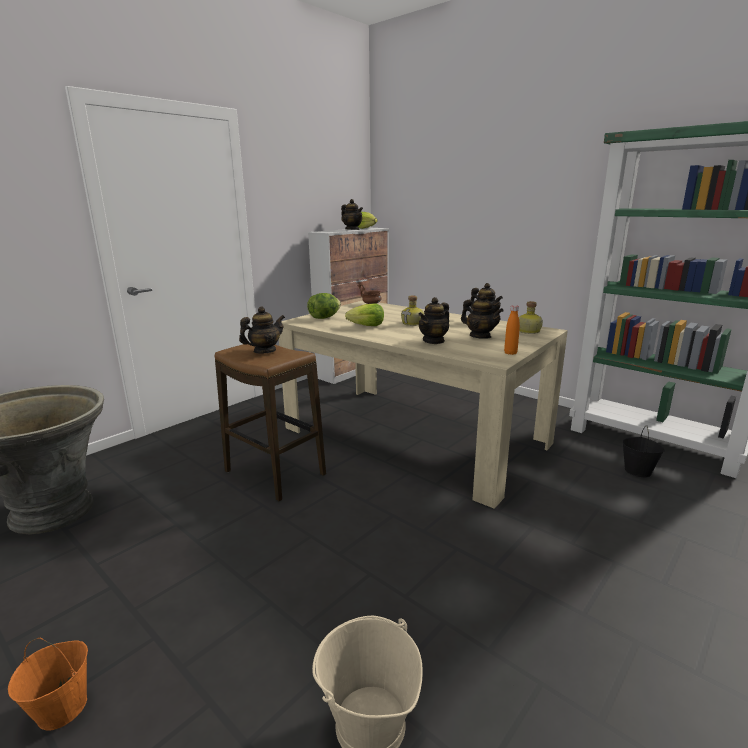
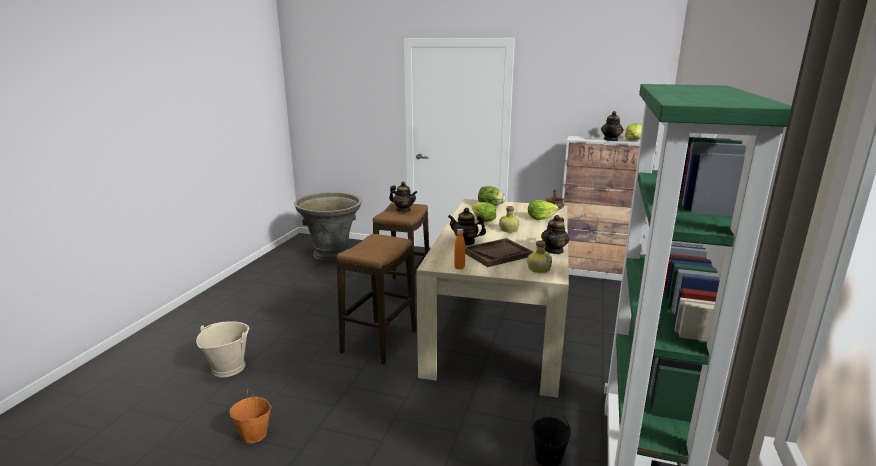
camera: 65 degrees right, 0 degrees up
(62, 707) = (228, 303): orange bucket -> orange bucket (254, 434)
(389, 311) = (540, 218): none -> lettuce
(394, 519) = (379, 341): none -> stool
(480, 336) = (497, 254): teapot -> brown tray

